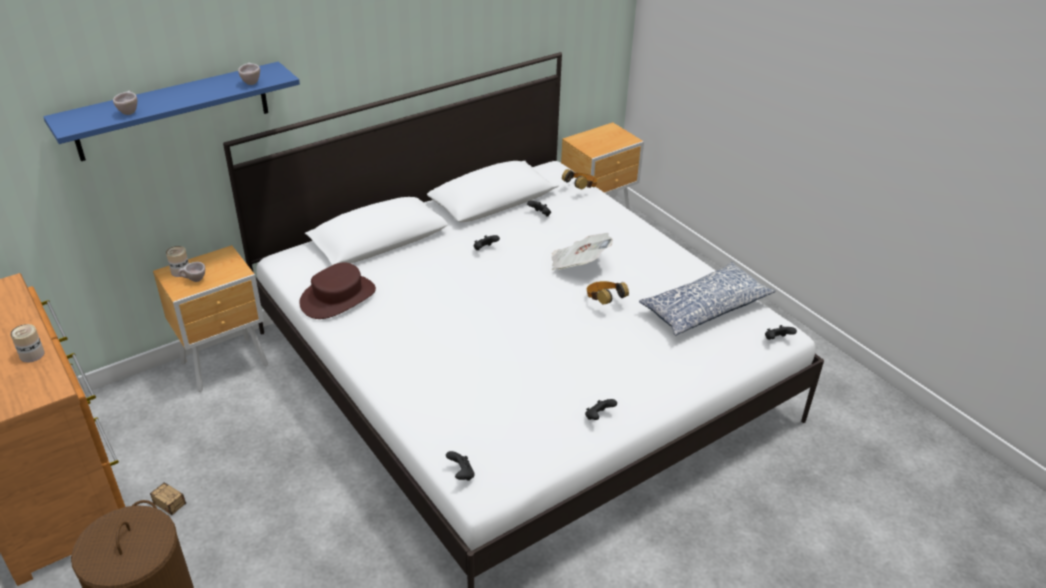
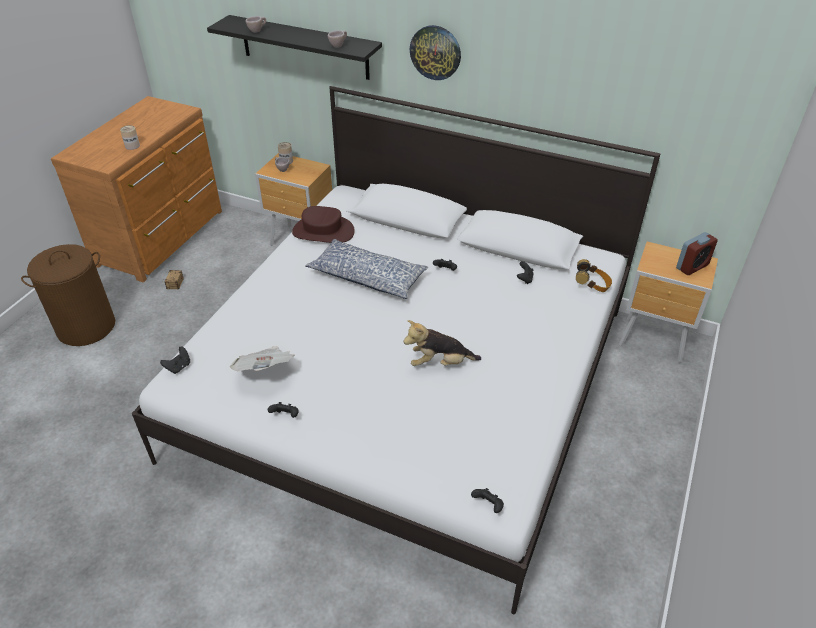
camera: 60 degrees right, 5 degrees up
(173, 111) = (304, 47): blue shelf -> black shelf
(342, 47) = (435, 52): none -> wall clock
(578, 265) = (476, 328): newspaper -> newspaper (265, 370)
(604, 301) = (439, 363): headphones -> plush toy
(611, 135) = (692, 266): none -> alarm clock
(704, 308) = (489, 432): pillow -> pillow (367, 277)

